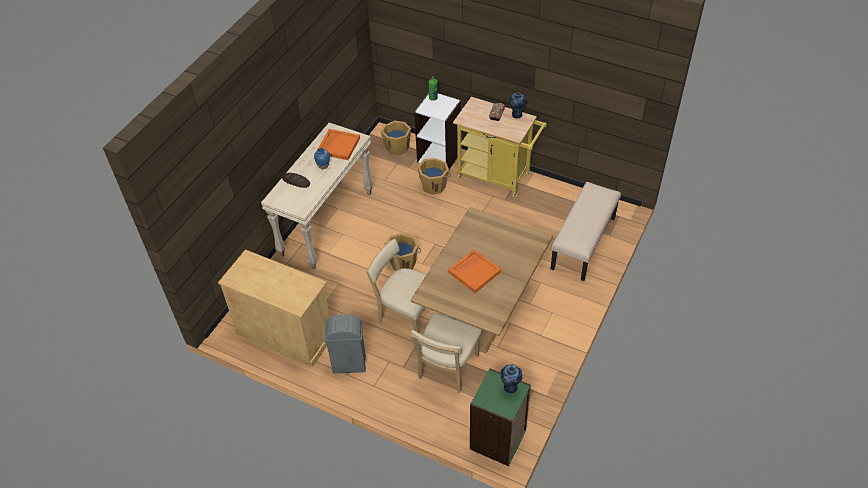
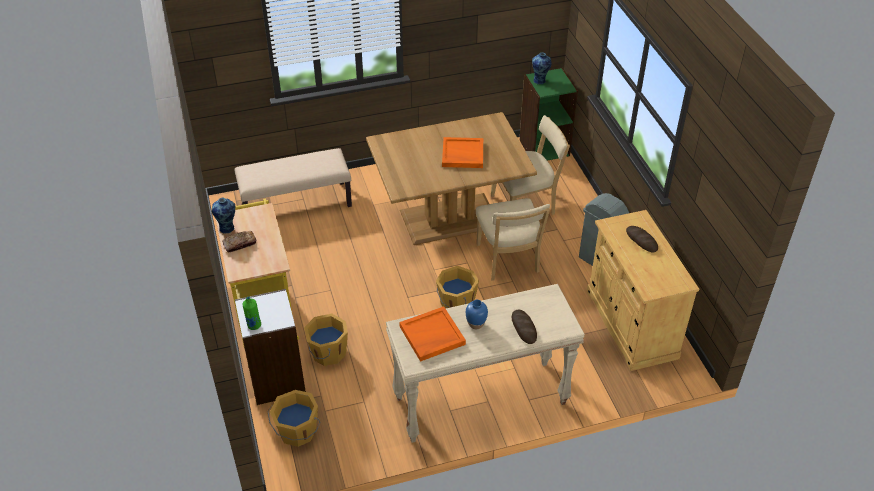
camera: 135 degrees left, 5 degrees down
(282, 289) = (641, 240): none -> bread

